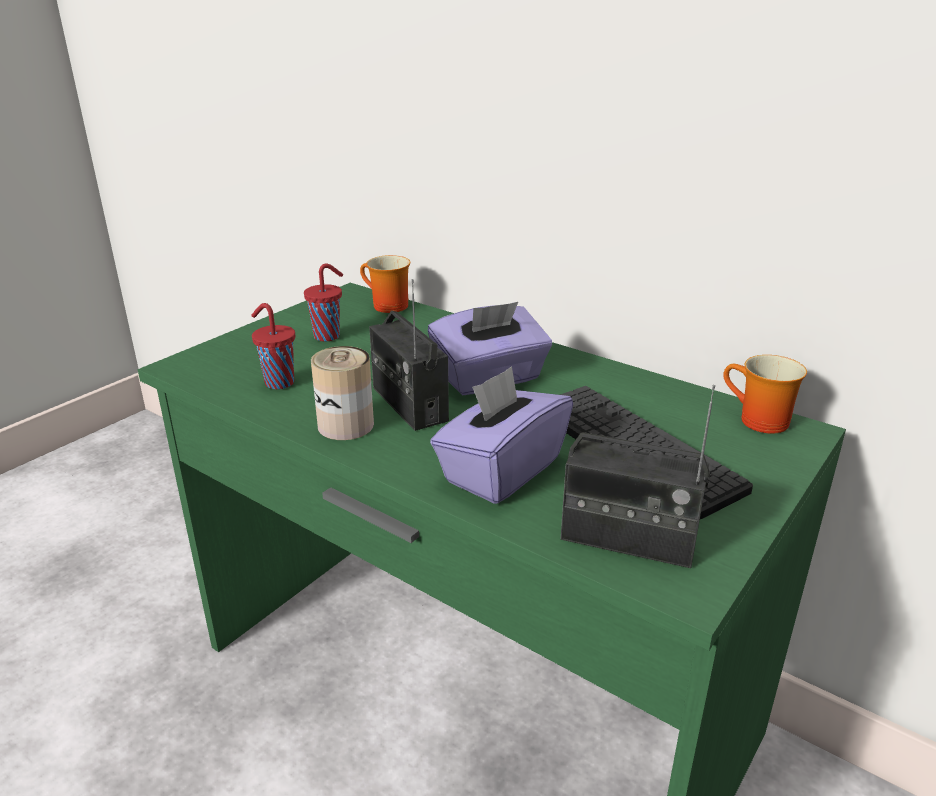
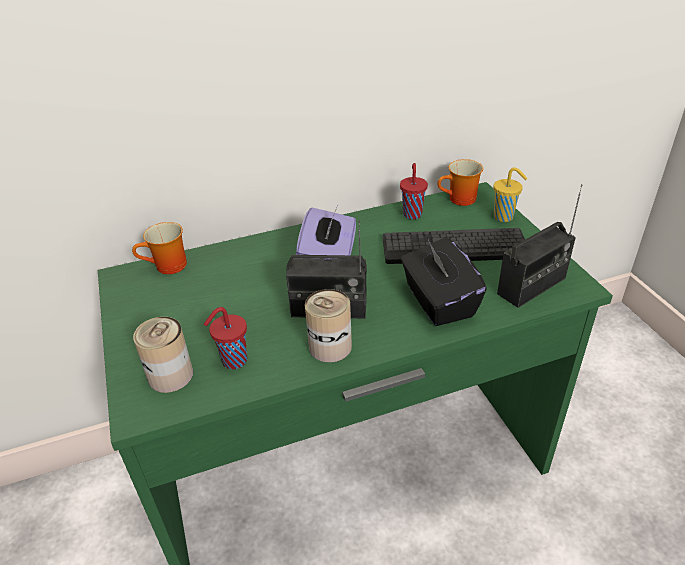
camera: 55 degrees left, 10 degrees up
(235, 362) = (170, 375): none -> can
(328, 336) = (184, 312): red cup -> red cup (412, 214)
(501, 470) = (438, 301): purple tissue box -> black tissue box
(773, 469) = (504, 217): none -> yellow cup

